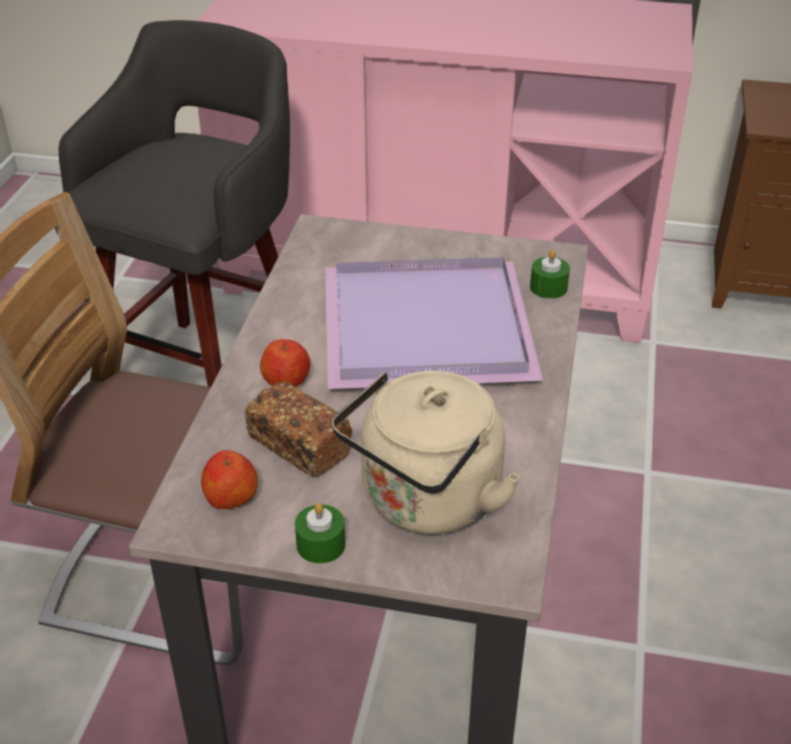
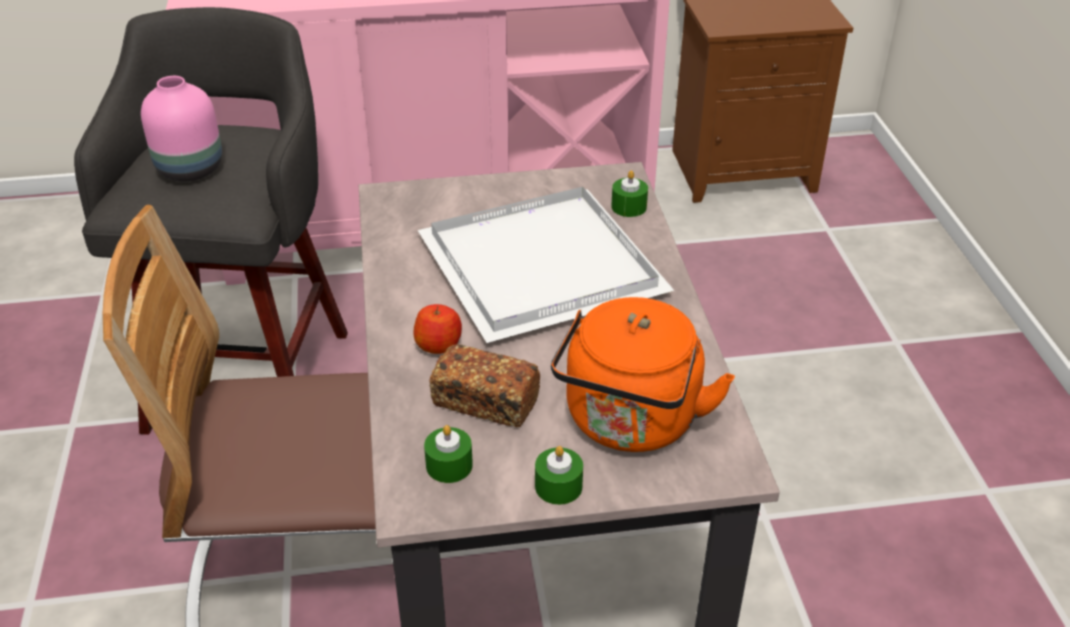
camera: 20 degrees left, 0 degrees up
(159, 173) = (189, 170): none -> pink vase
(231, 496) = (449, 465): apple -> green candle
(426, 502) = (630, 423): beige kettle -> orange kettle
(430, 325) = (543, 264): purple tray -> white tray

